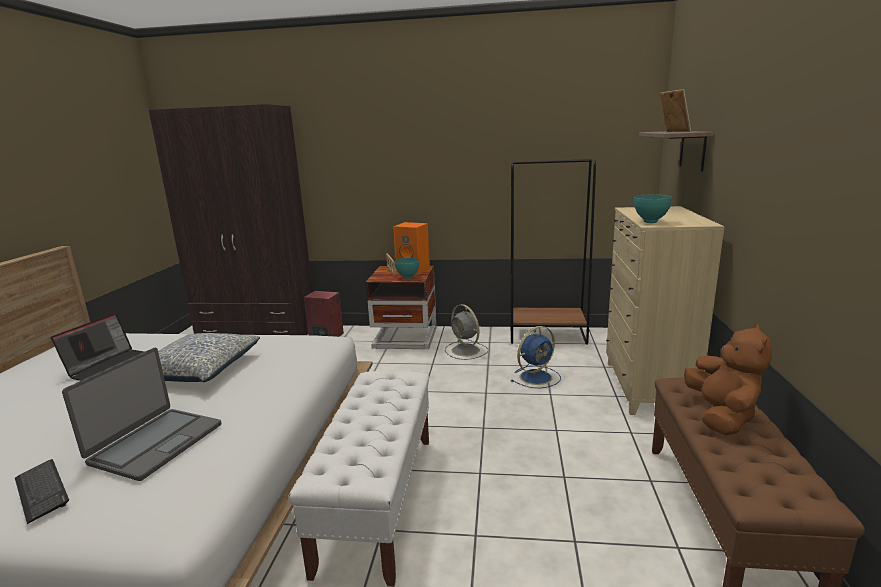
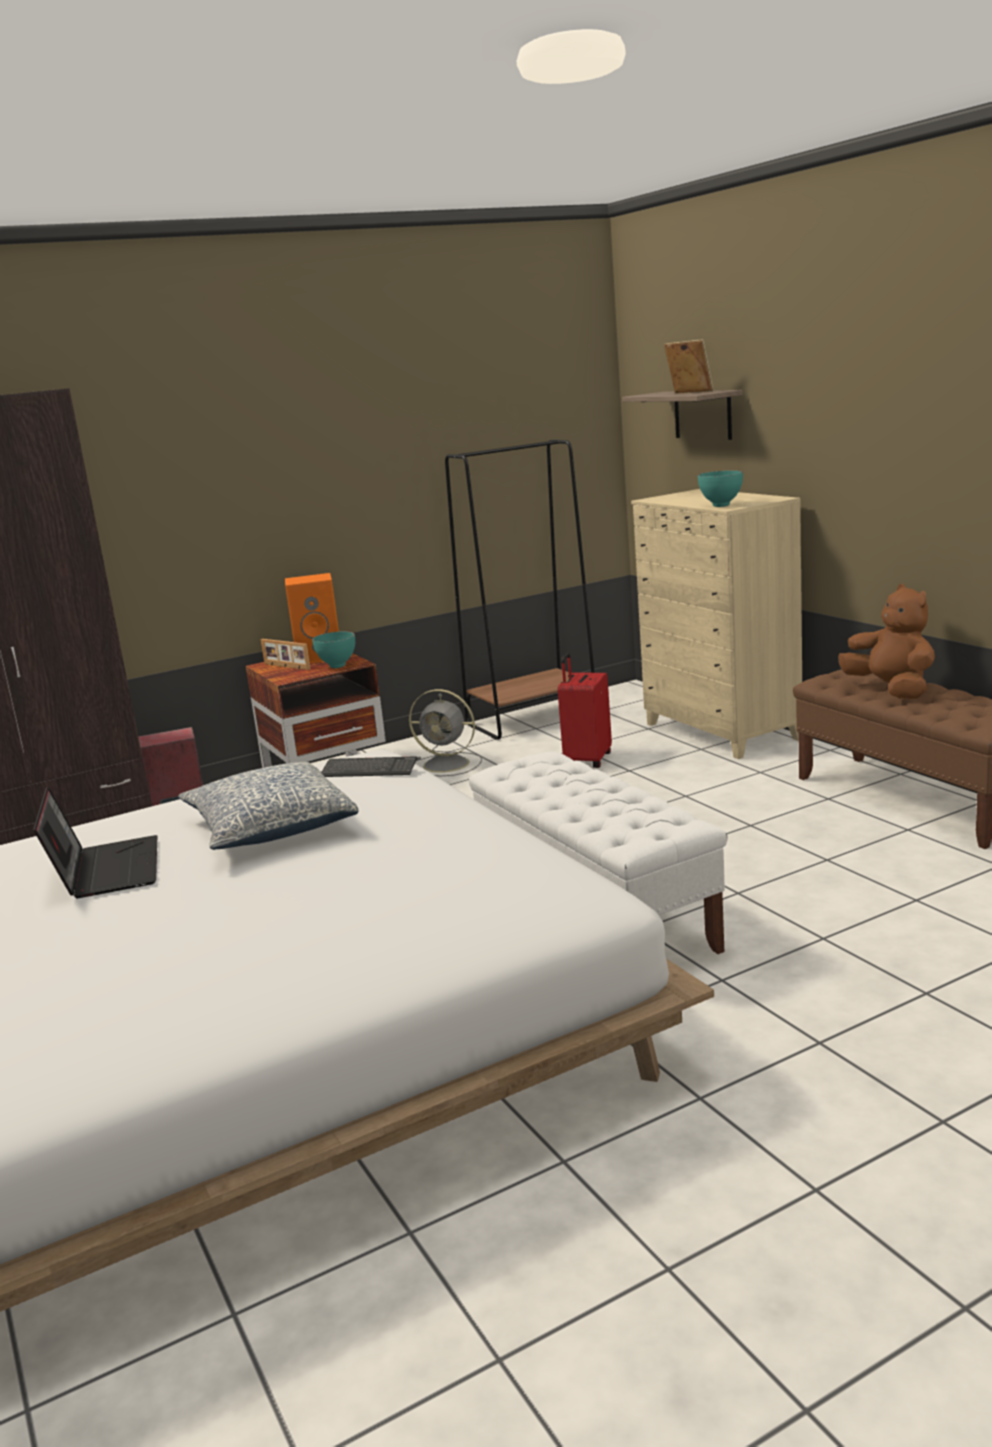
camera: 35 degrees left, 0 degrees up
(41, 491) = (383, 946): keyboard -> keyboard (369, 770)
(155, 443) = (415, 878): laptop -> none
(536, 377) = (587, 760): blue fan -> red suitcase

